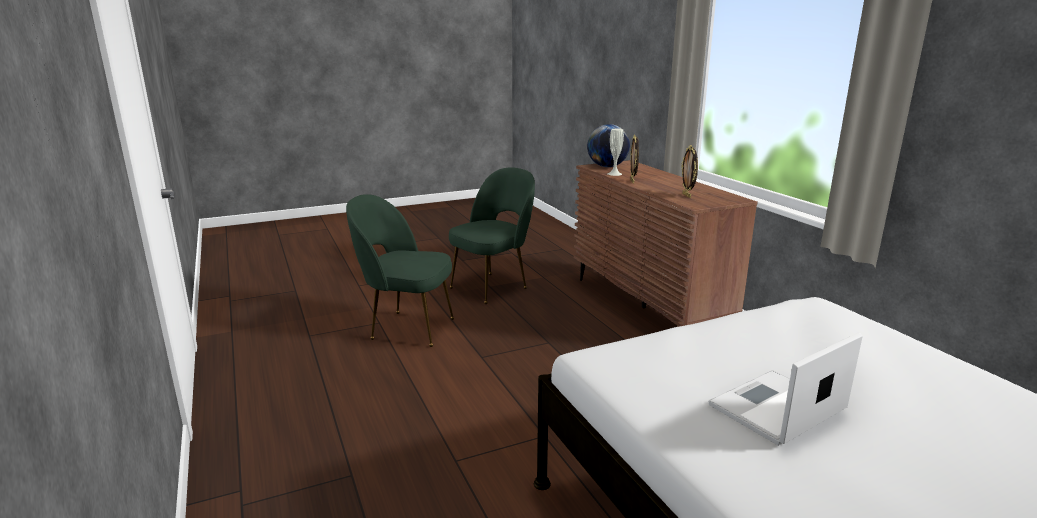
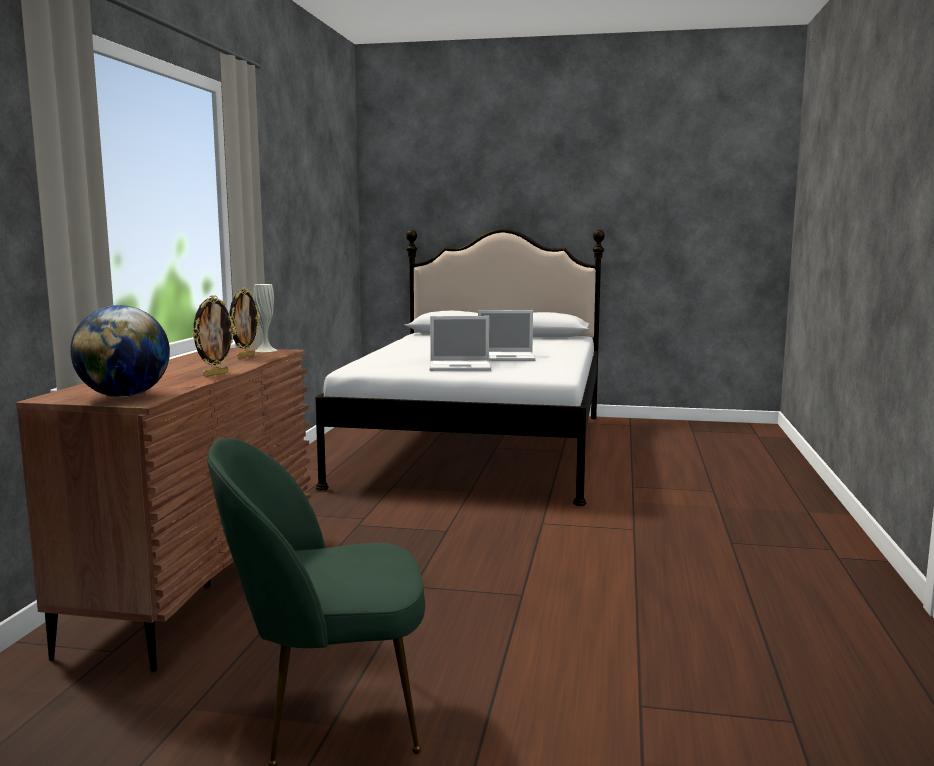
camera: 145 degrees left, 10 degrees down
(406, 328) = (594, 675): green chair -> none
(614, 174) = (180, 385): white vase -> white vase (266, 350)
(742, 346) = (461, 366): none -> laptop

